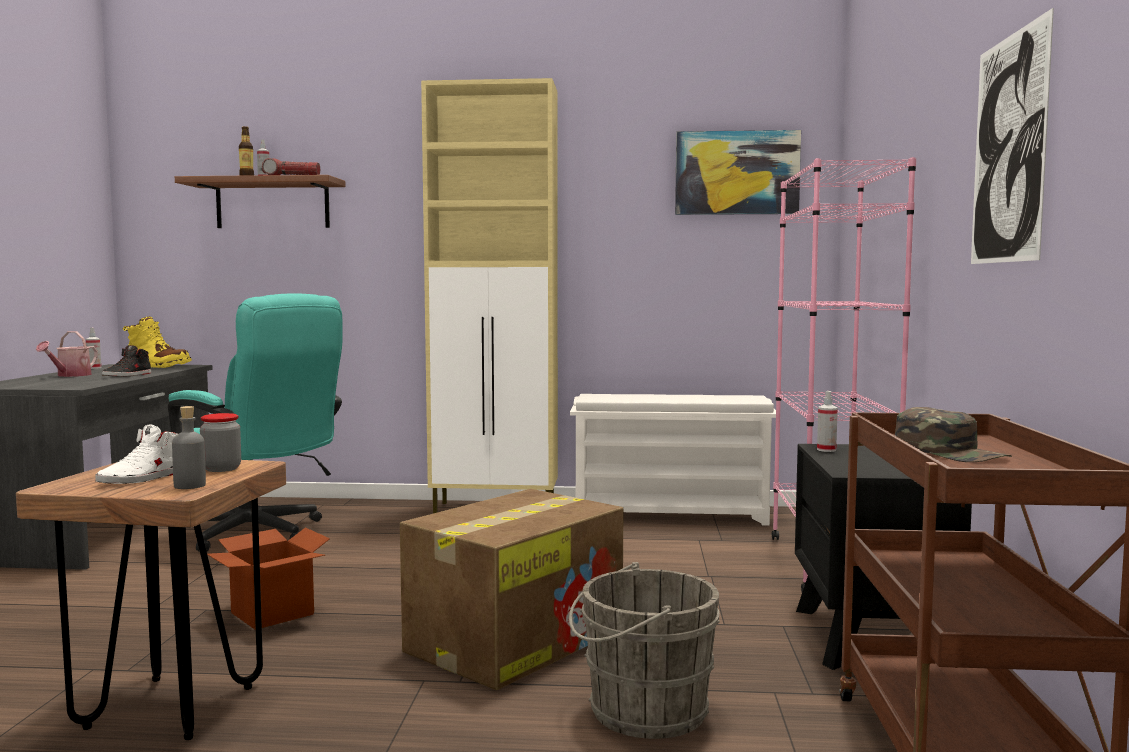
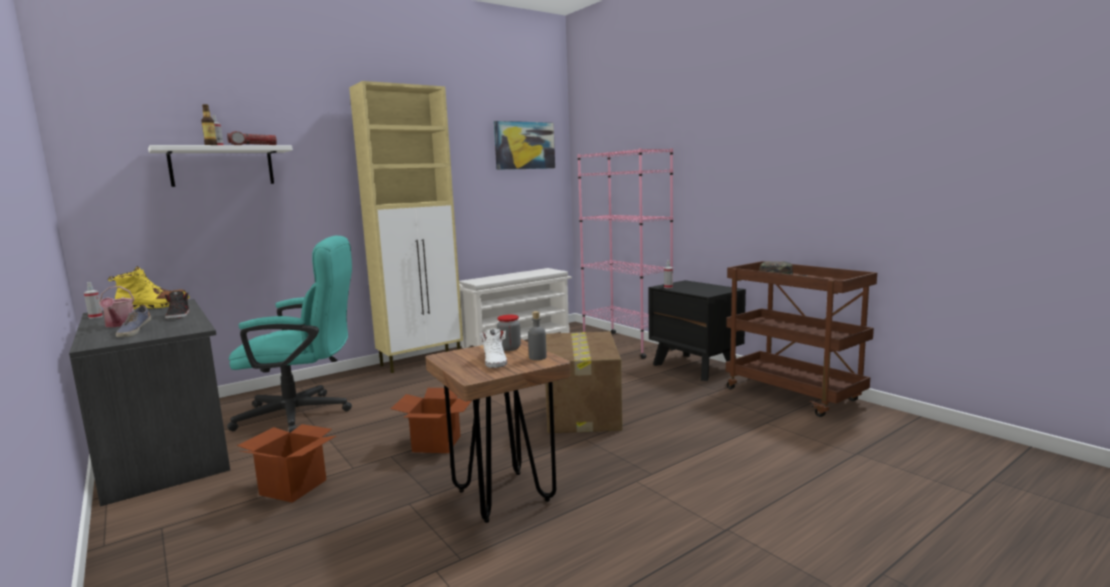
camera: 40 degrees left, 5 degrees up
(47, 381) = (134, 331): none -> shoe
(74, 607) = (293, 487): none -> cardboard box
(272, 204) = (222, 166): brown shelf -> white shelf
(640, 711) = (684, 416): grey bucket -> none
(1008, 149) = (756, 152): picture -> none

